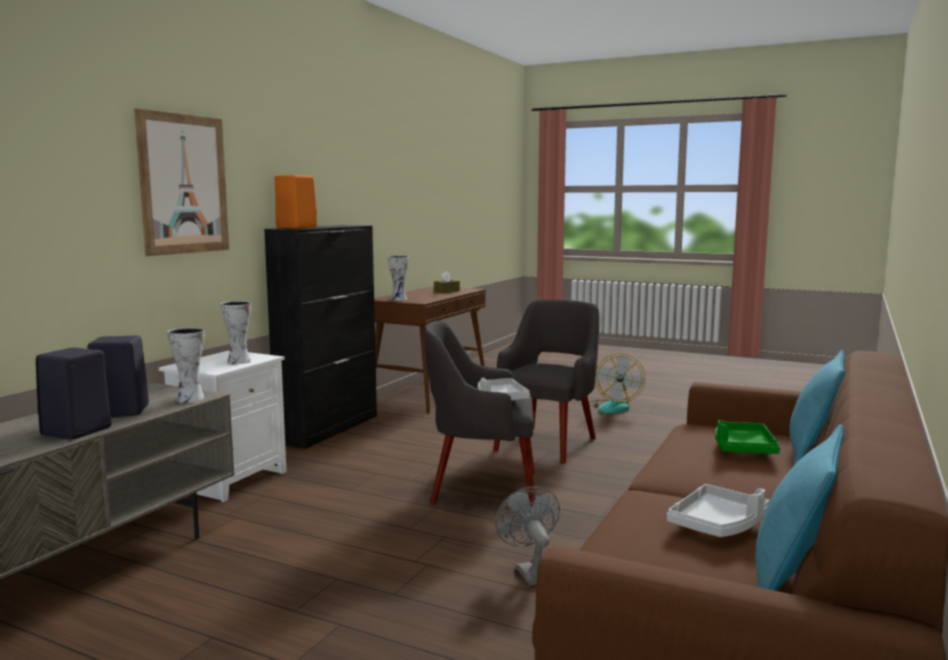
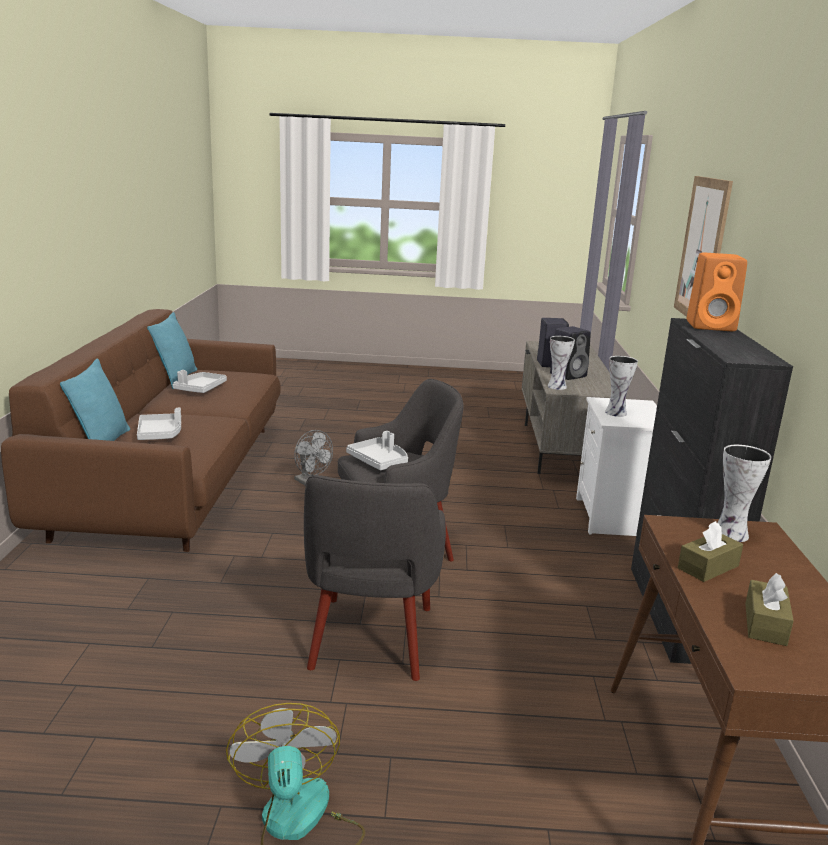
camera: 155 degrees right, 10 degrees up
(434, 296) = (708, 567): none -> brown tissue box
(742, 448) = (160, 434): green tray -> grey tray

